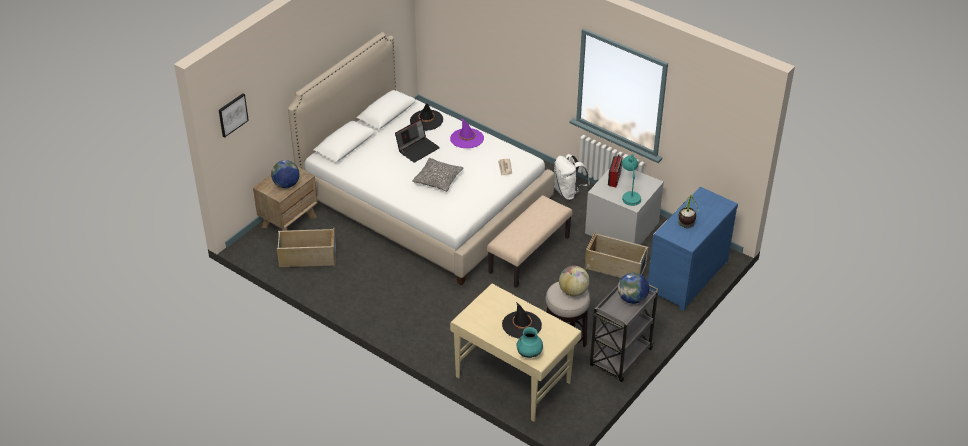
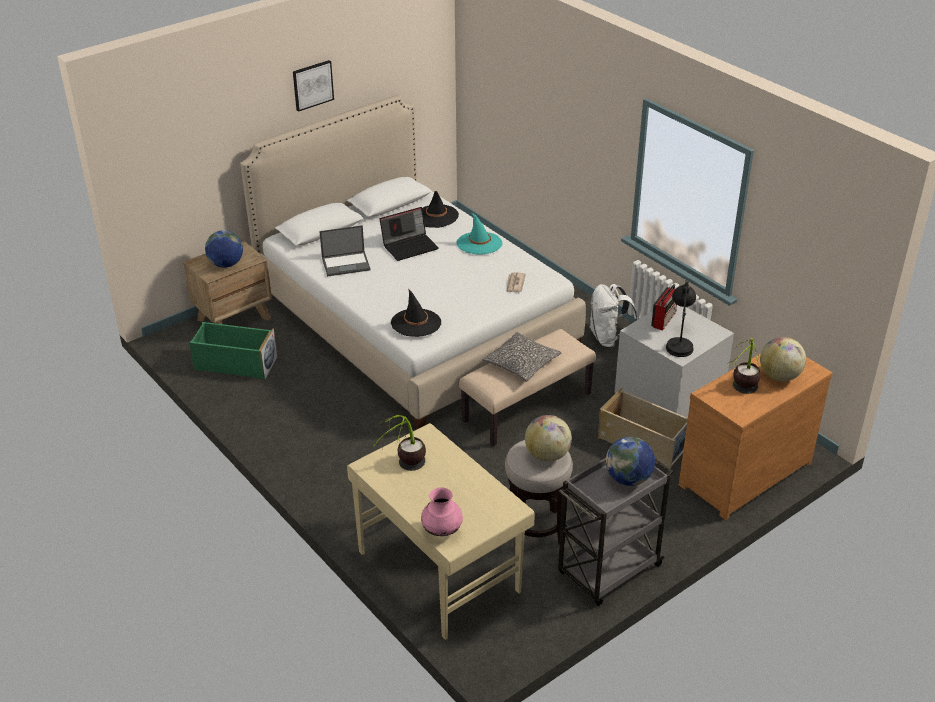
camera: 15 degrees right, 5 degrees down
(232, 114) = (150, 150): picture -> picture (312, 85)
(307, 257) = (235, 364): beige storage box -> green storage box
(378, 171) = (346, 264): none -> laptop
(438, 179) = (419, 284): pillow -> pillow (521, 363)
(467, 138) = (479, 243): purple hat -> turquoise hat
(489, 319) = (404, 471): none -> potted plant
(521, 325) = (448, 487): black hat -> black hat (416, 323)
(529, 353) = (442, 531): turquoise vase -> pink vase
(629, 193) = (679, 341): turquoise table lamp -> black table lamp
(685, 276) = (741, 472): blue dresser -> brown dresser
(706, 212) = (779, 376): none -> globe

